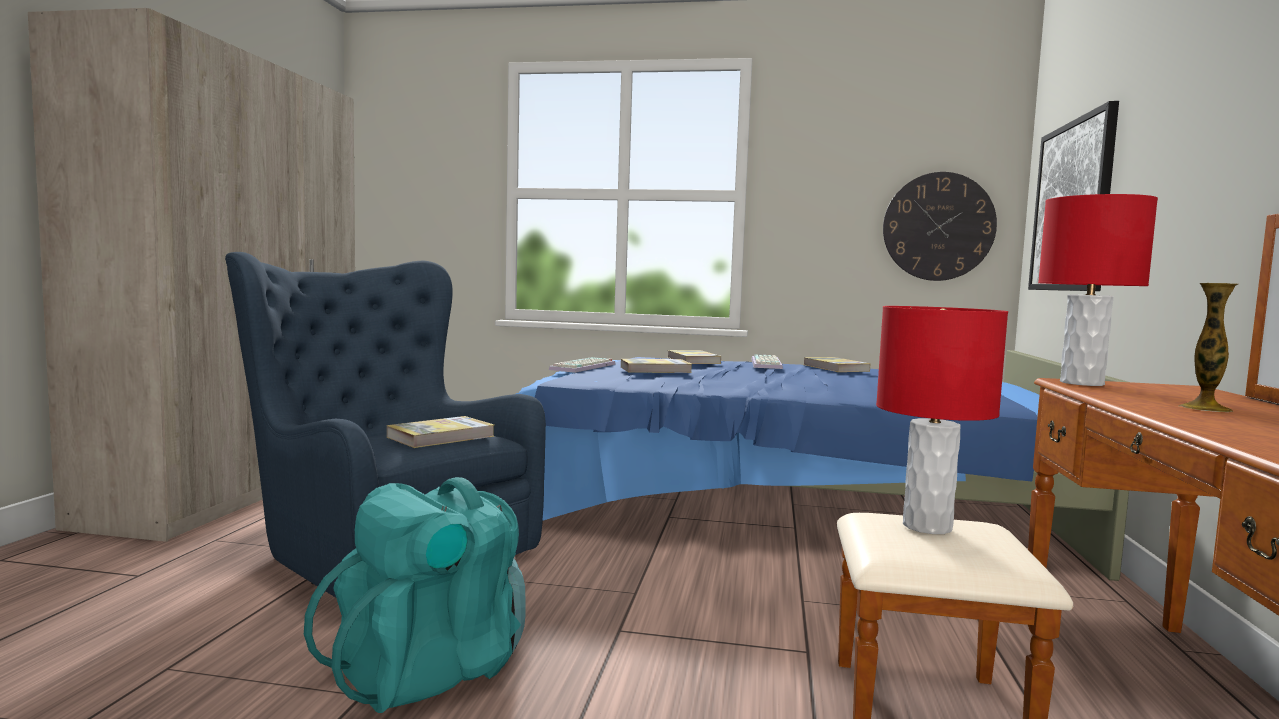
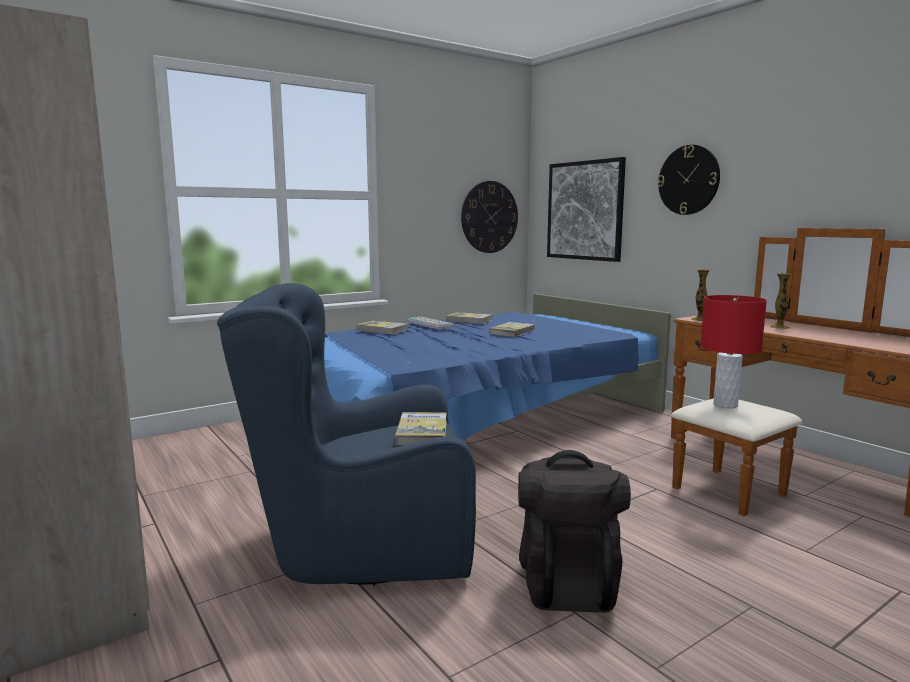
camera: 45 degrees left, 5 degrees up
(431, 669) = (567, 582): turquoise backpack -> black backpack
(584, 367) = (347, 351): keyboard -> none
(655, 369) = (404, 344): book -> book (512, 332)
(1081, 383) = (700, 319): red table lamp -> vase
(1188, 120) = (688, 180): none -> wall clock

